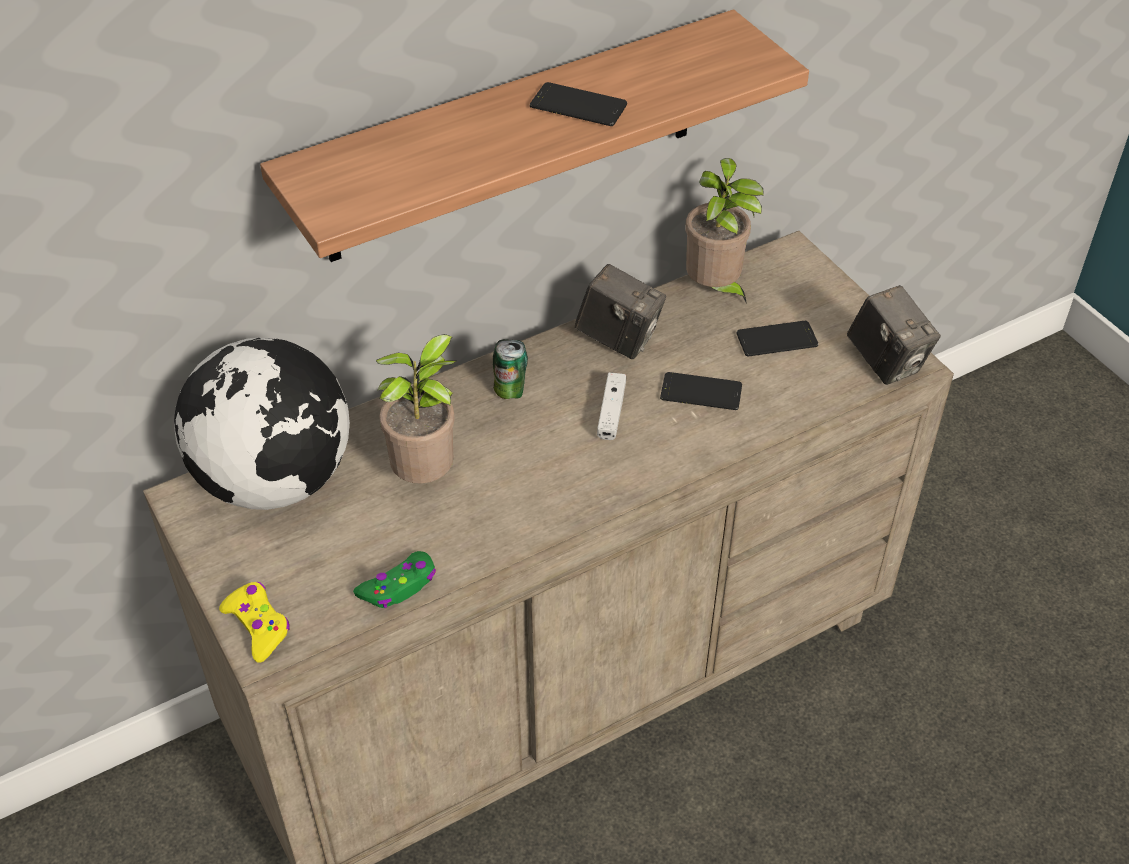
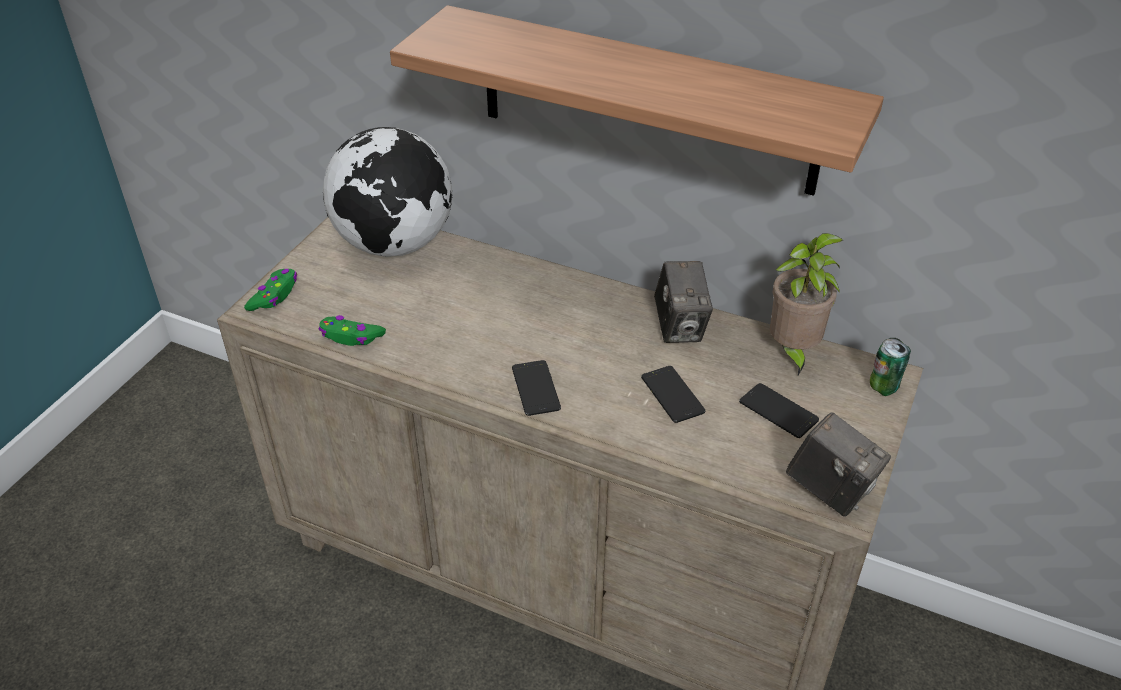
camera: 55 degrees right, 5 degrees down
(258, 626) = (274, 295): yellow game controller -> green game controller
(427, 475) = (457, 302): potted plant -> none
(510, 391) = (571, 301): can -> can (883, 387)
(578, 106) = (655, 80): phone -> phone (536, 388)
(611, 412) = (602, 358): white game controller -> none
(886, 362) = (830, 490): camera -> camera turned 75 degrees counterclockwise

